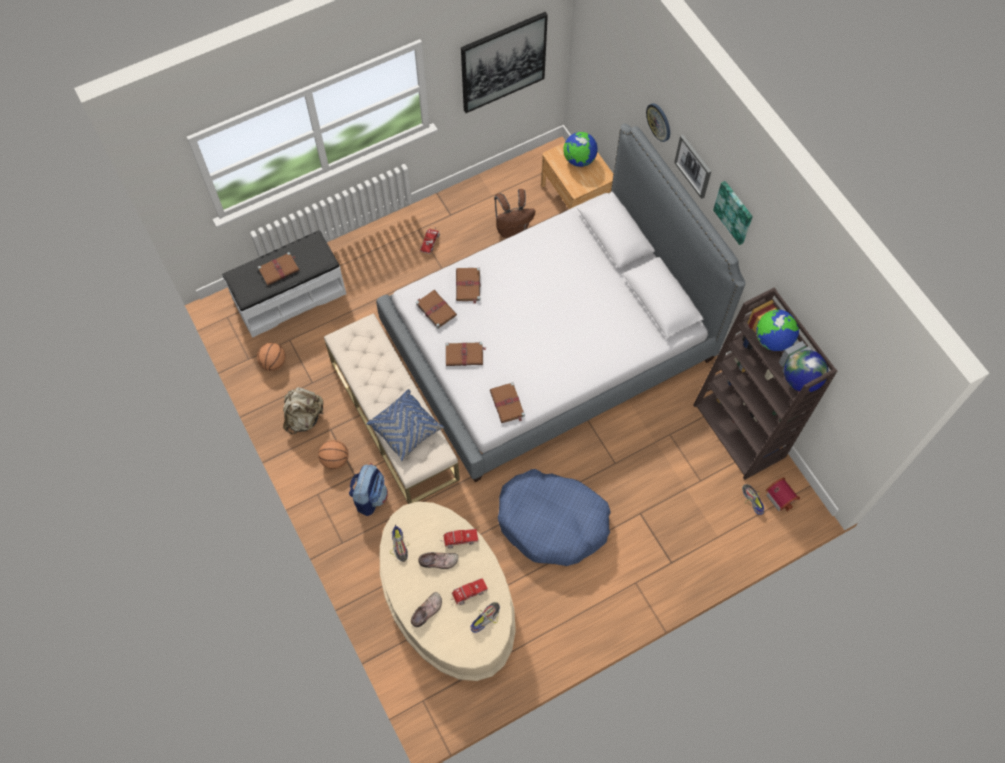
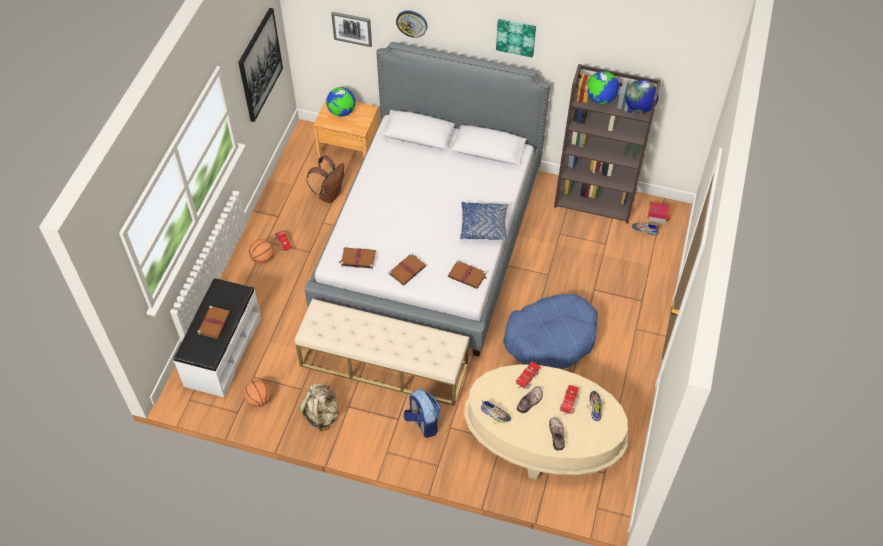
camera: 45 degrees left, 10 degrees down
(335, 460) = (374, 421): basketball -> basketball (263, 258)
(406, 429) = (417, 346): blue pillow -> blue pillow (483, 226)
(468, 286) = (362, 229): brown book -> none
(693, 166) = (461, 32): picture -> picture (352, 28)

